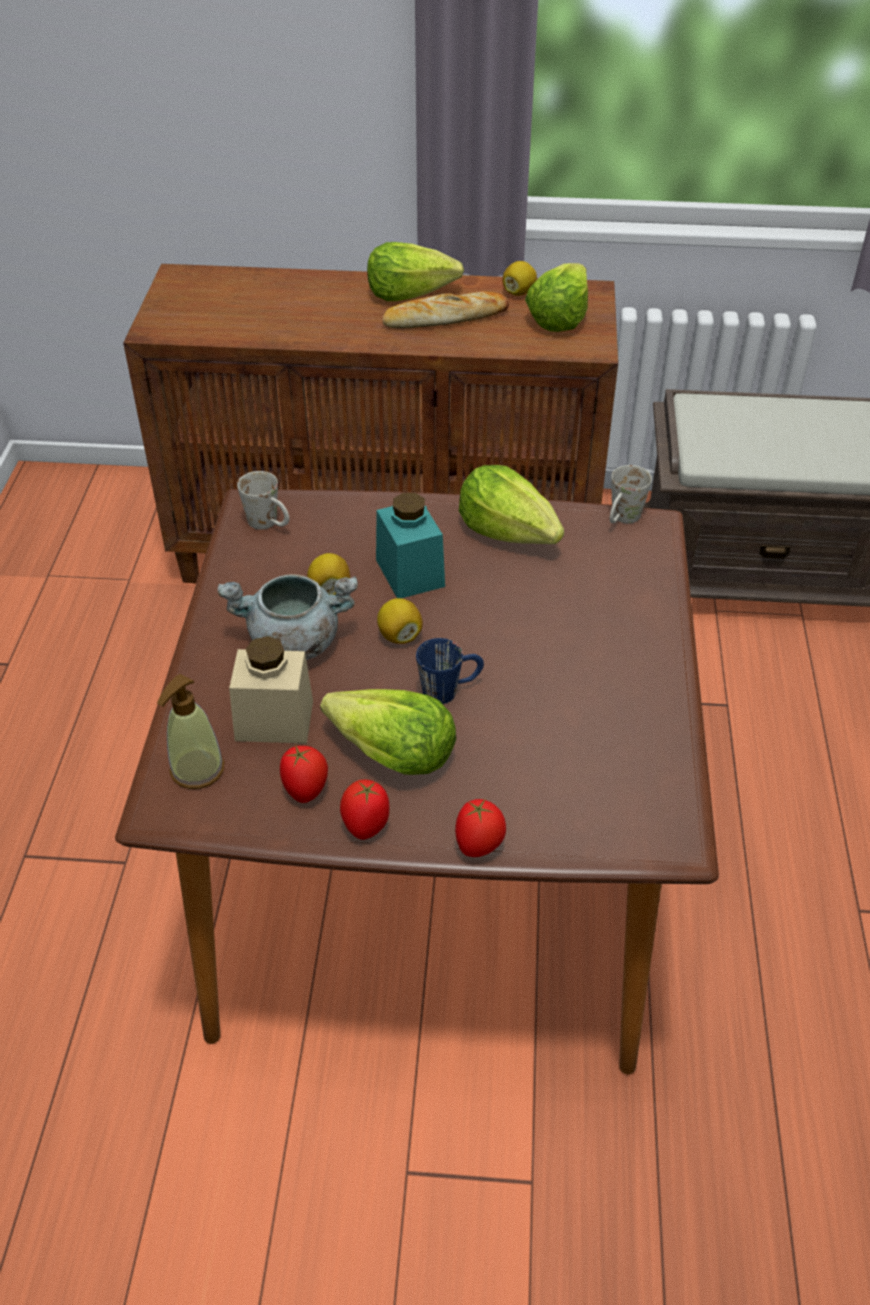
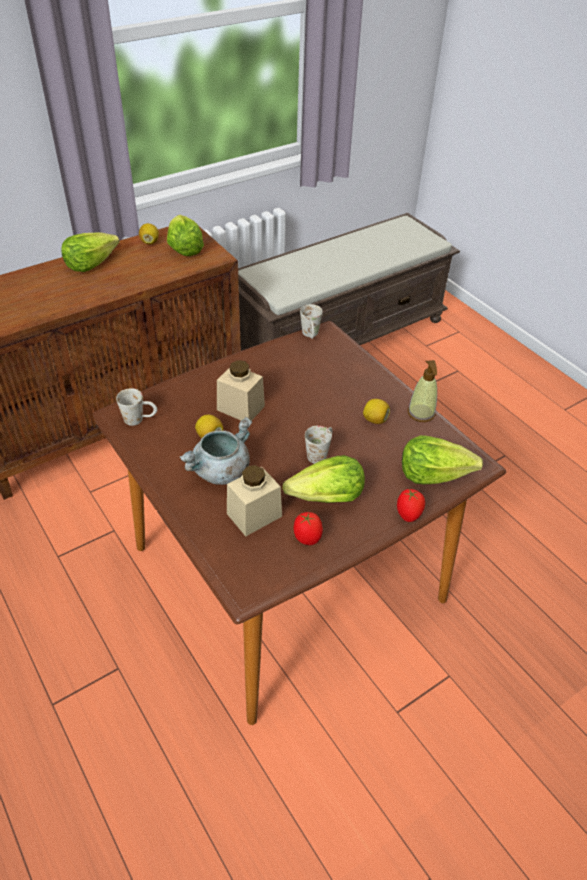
camera: 40 degrees left, 0 degrees up
(197, 769) = (242, 561): soap dispenser -> soap dispenser (421, 413)
(366, 826) = (351, 537): tomato -> none
(399, 635) = (269, 440): lemon -> lemon (375, 420)
(410, 573) = (240, 408): turquoise jar -> beige jar
(445, 318) = (125, 269): bread -> none
(450, 689) = (320, 453): blue mug -> white mug
(509, 532) = (266, 365): lettuce -> lettuce (434, 473)

